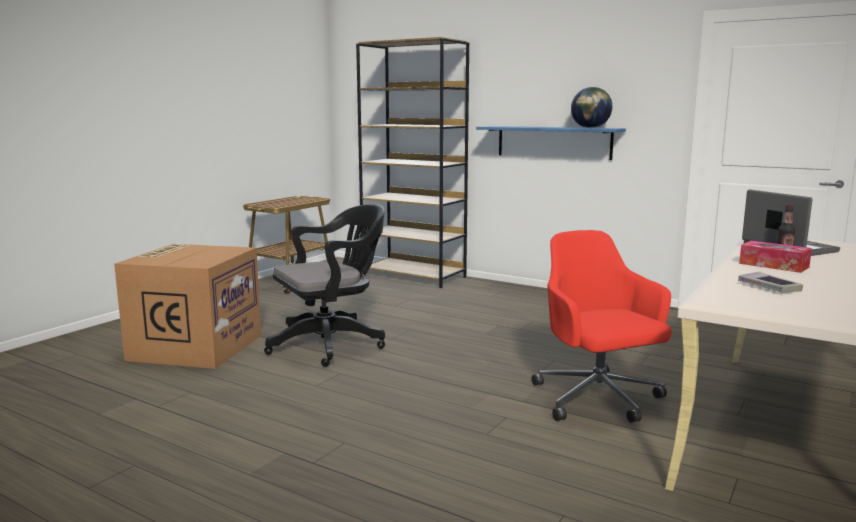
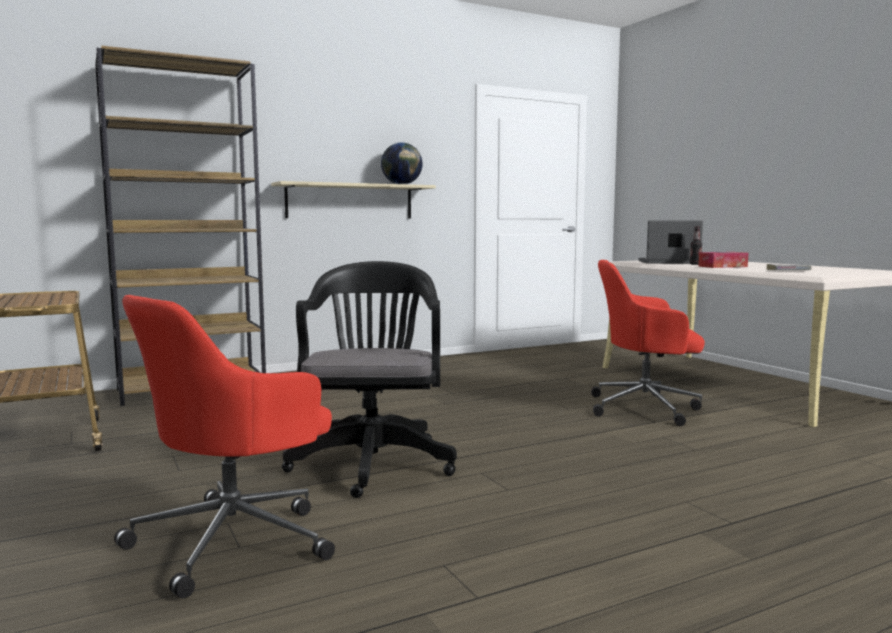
camera: 60 degrees left, 5 degrees down
(195, 347) = (235, 540): cardboard box -> red office chair
(553, 142) = (350, 201): blue shelf -> beige shelf

